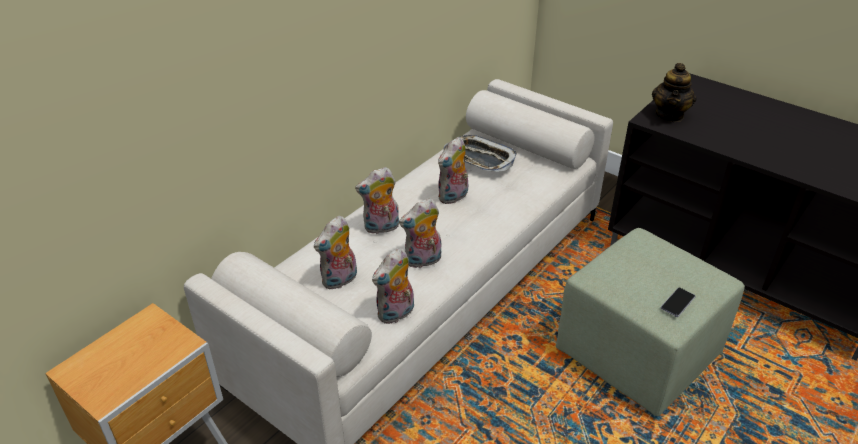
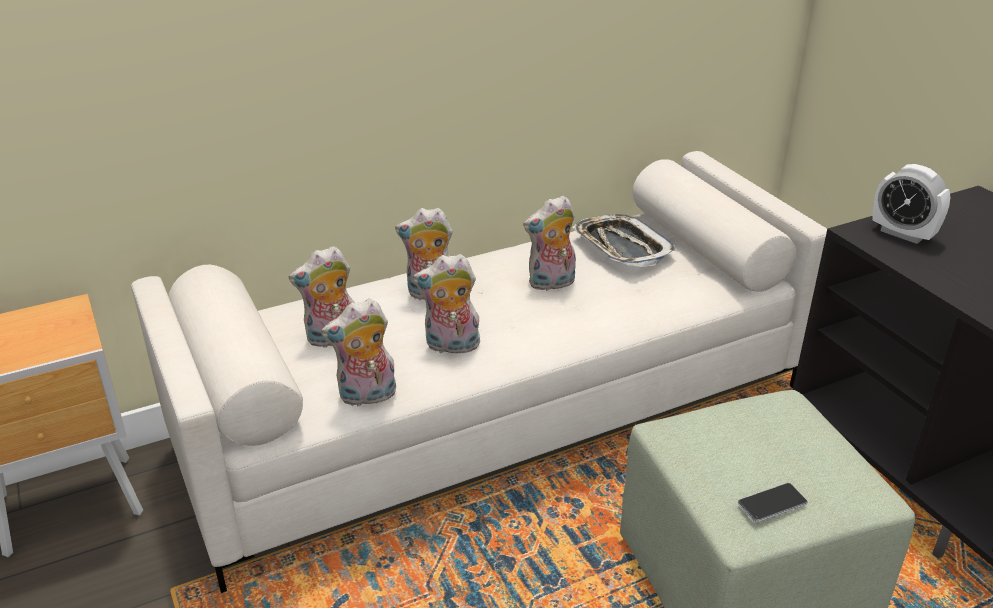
camera: 25 degrees right, 5 degrees down
(670, 115) = (902, 233): teapot -> alarm clock

